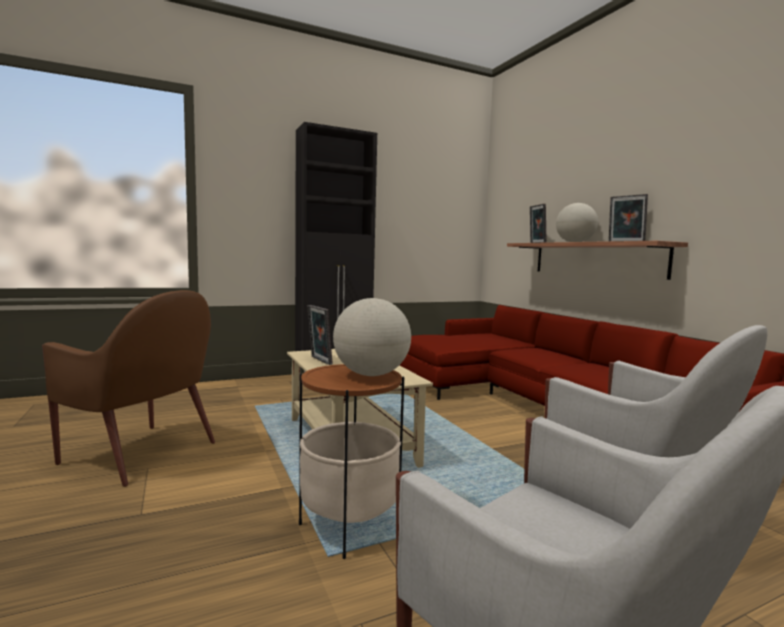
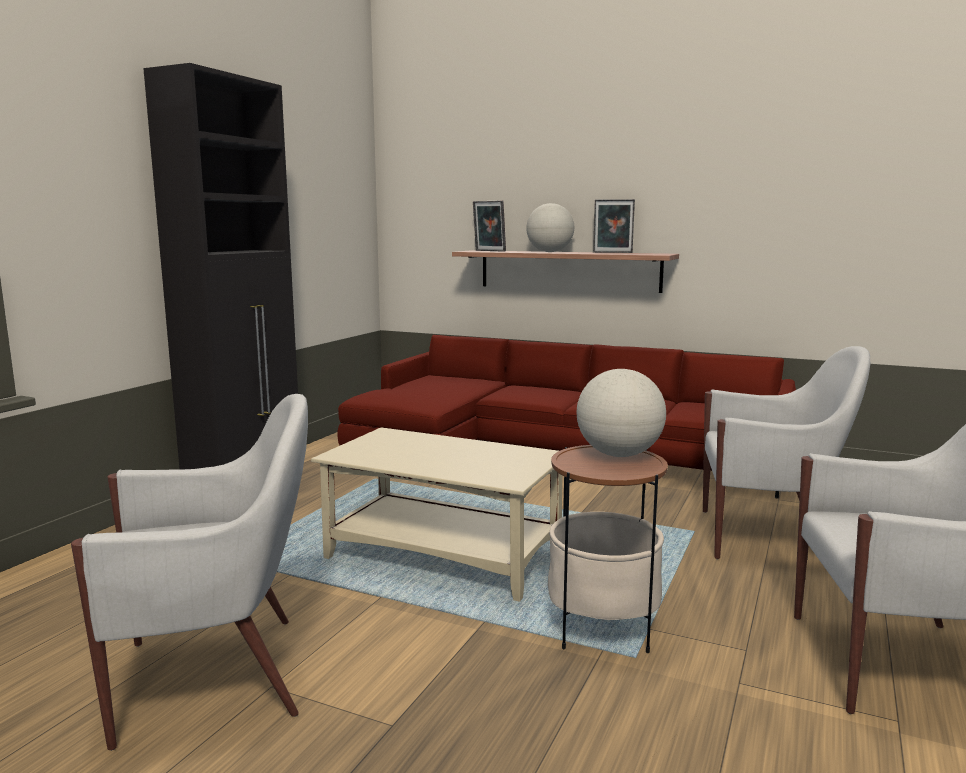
camera: 40 degrees left, 5 degrees up
(142, 454) = (216, 677): brown armchair -> white armchair
(319, 360) = (392, 459): picture frame -> none

